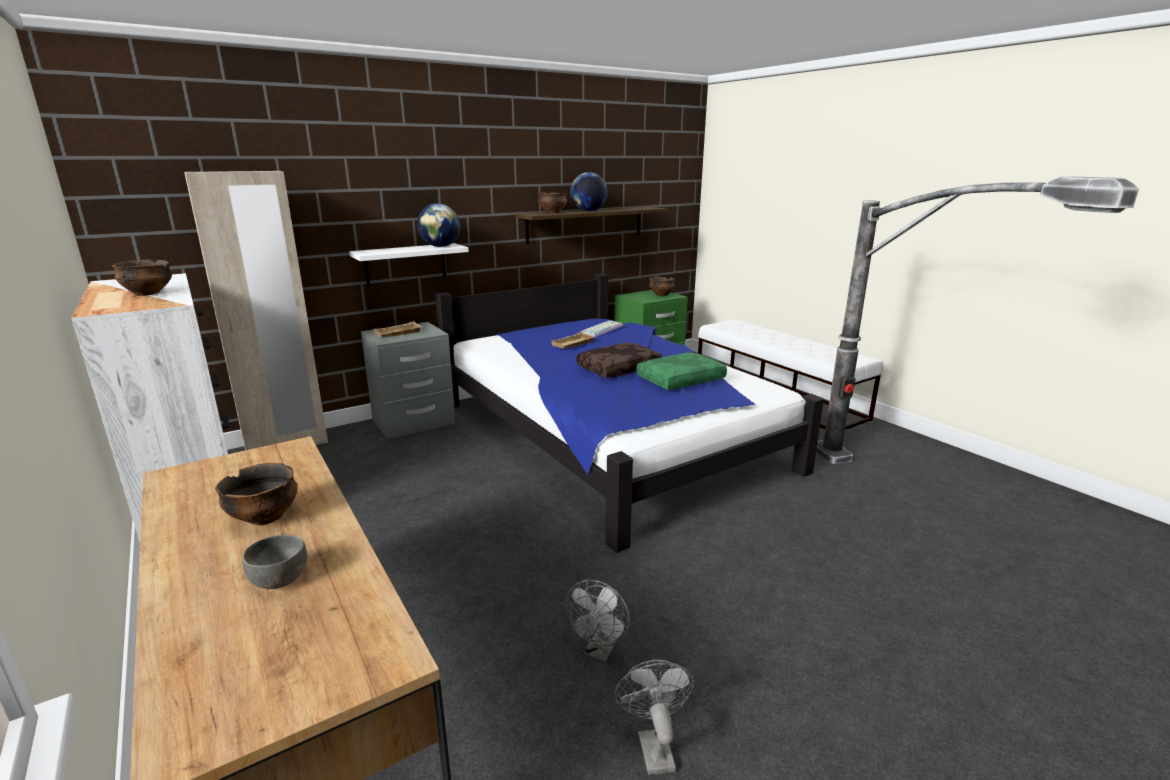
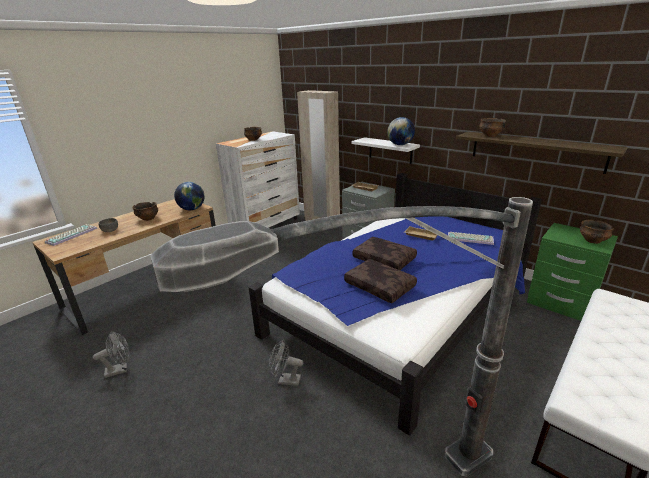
camera: 75 degrees right, 5 degrees up
(207, 670) = (72, 235): none -> keyboard
(588, 211) = (523, 140): globe -> globe (192, 209)
(600, 650) = (178, 344): grey fan -> grey fan (285, 380)
(680, 379) = (380, 286): green pillow -> brown pillow

